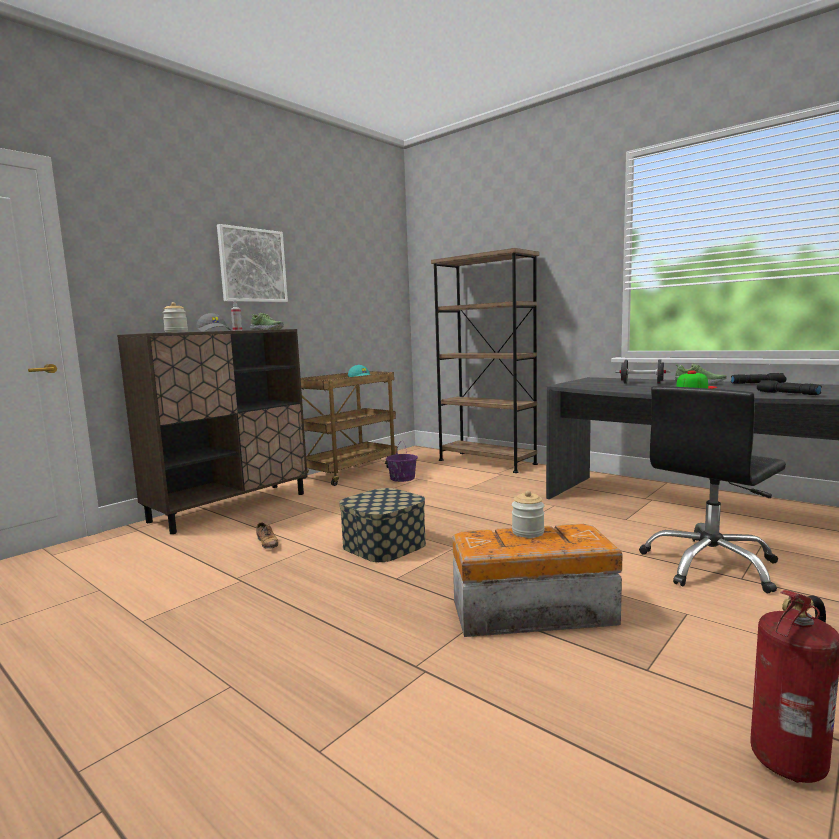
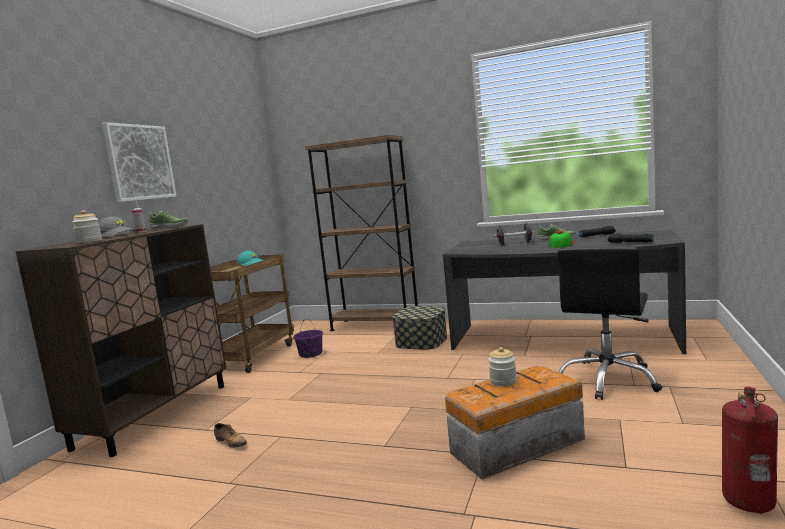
camera: 20 degrees left, 0 degrees up
(384, 544) = (347, 418): storage box -> storage box (421, 341)

